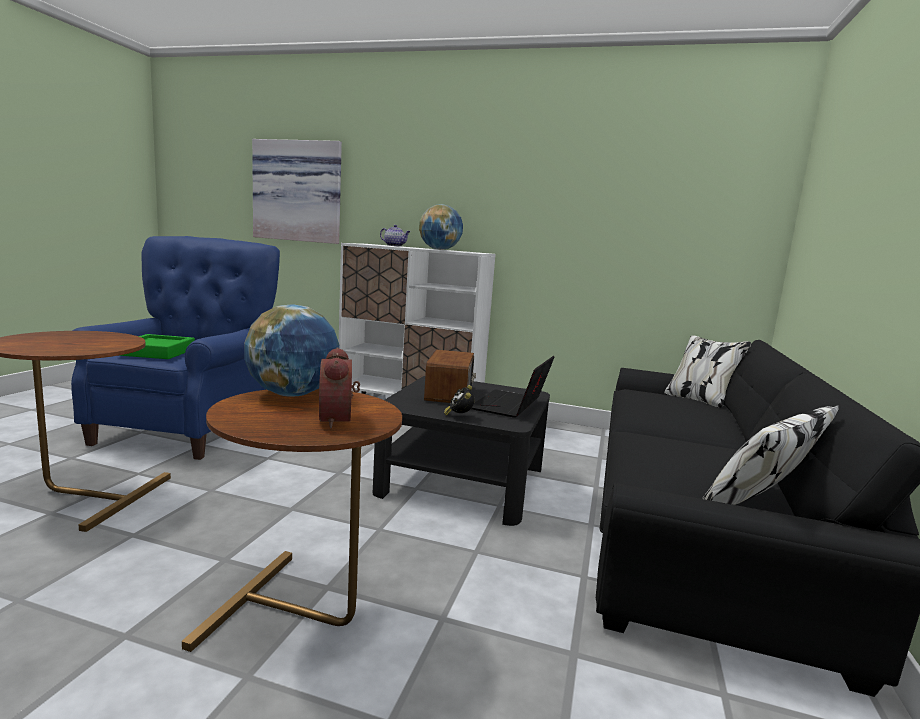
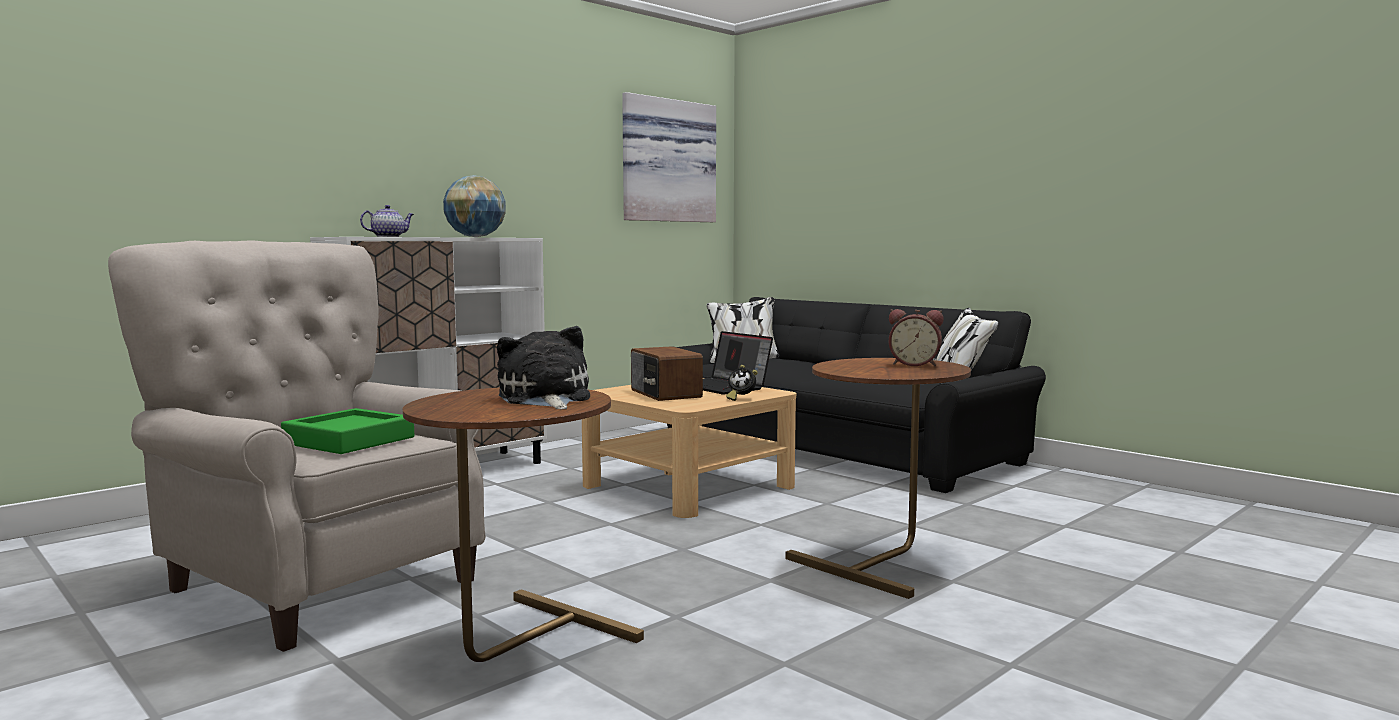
camera: 60 degrees left, 5 degrees down
(79, 345) = (545, 399): none -> plush toy
(189, 427) = (314, 583): blue armchair -> beige armchair
(293, 394) = (838, 367): globe -> none
(299, 191) = (153, 149): picture -> picture (666, 161)
(450, 394) = (664, 394): radio -> radio turned 150 degrees counterclockwise
(463, 480) = (689, 486): black coffee table -> beige coffee table

